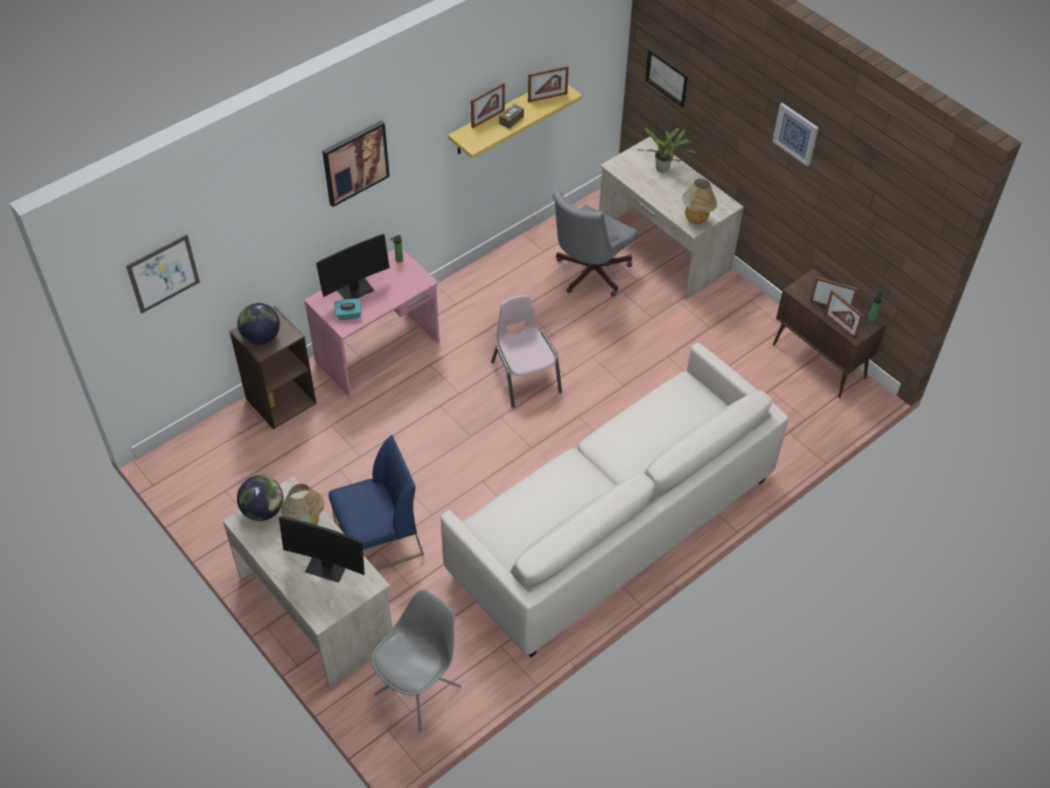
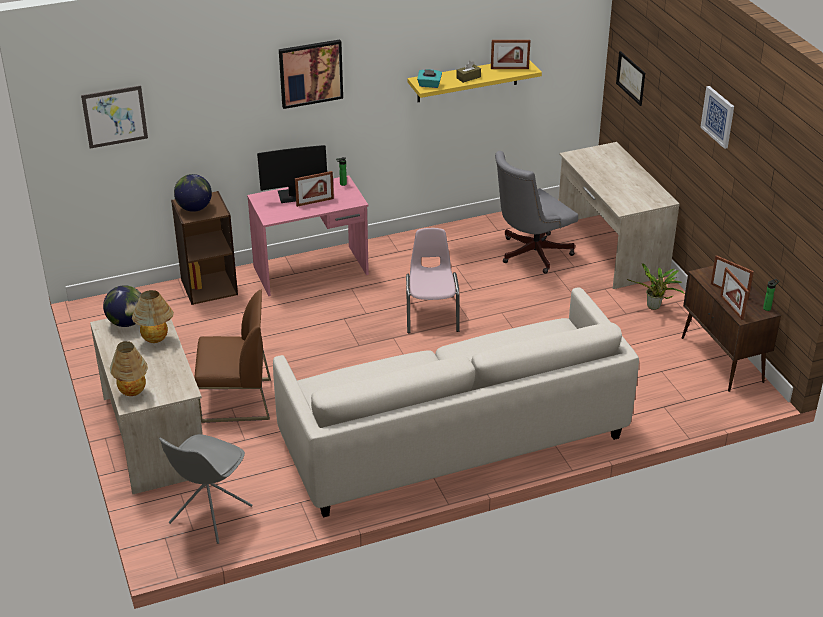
camera: 20 degrees right, 15 degrees down
(327, 566) = (157, 371): monitor -> none
(349, 315) = (278, 211): turquoise tissue box -> turquoise tissue box (429, 85)
(378, 541) = (235, 401): blue chair -> brown chair
(419, 689) = (209, 515): grey chair -> grey chair turned 150 degrees clockwise
(488, 119) = (448, 73): picture frame -> picture frame (315, 202)
(664, 170) = (617, 166): potted plant -> potted plant (654, 307)
(696, 221) = (628, 205): table lamp -> table lamp (133, 393)

